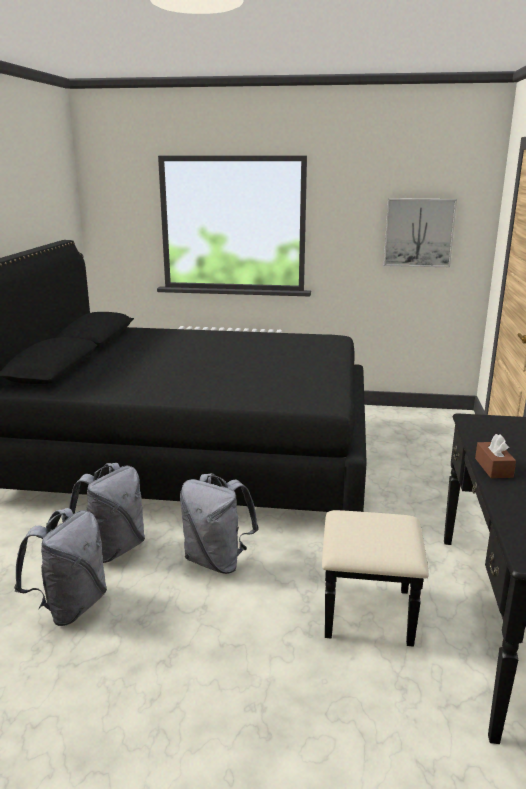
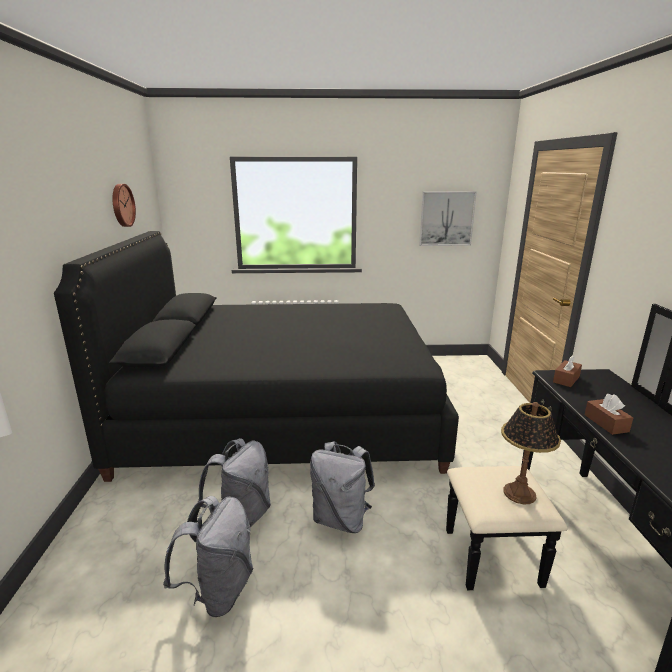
camera: 10 degrees left, 0 degrees up
(29, 211) = (121, 205): none -> wall clock
(388, 538) = (520, 493): none -> table lamp
(485, 424) = (566, 379): none -> brown tissue box

